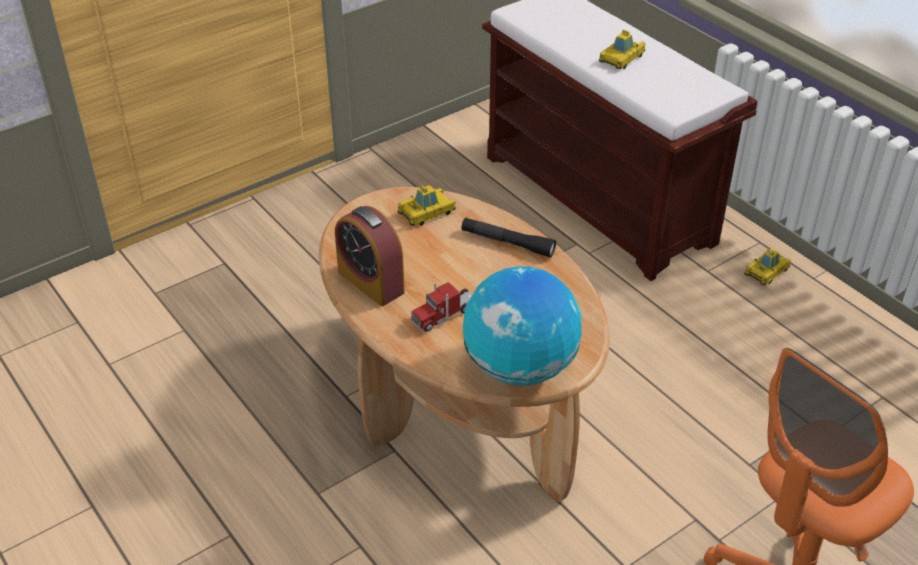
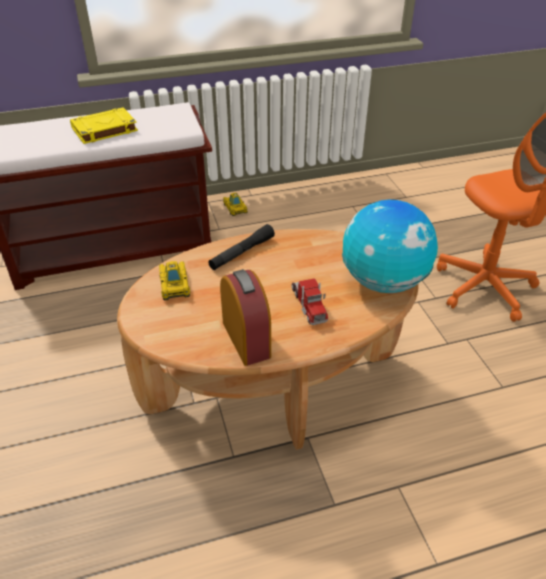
camera: 70 degrees left, 0 degrees up
(371, 282) = (246, 339): alarm clock -> alarm clock turned 90 degrees counterclockwise
(621, 58) = (104, 130): toy car -> yellow book

